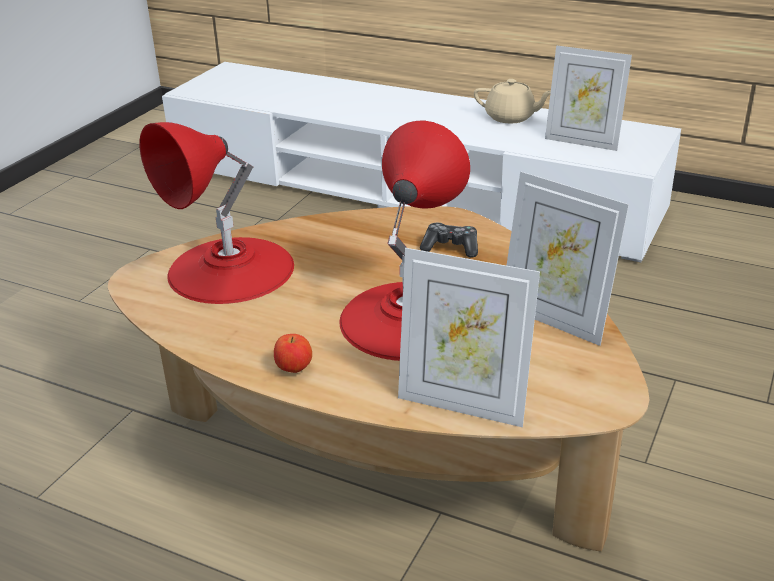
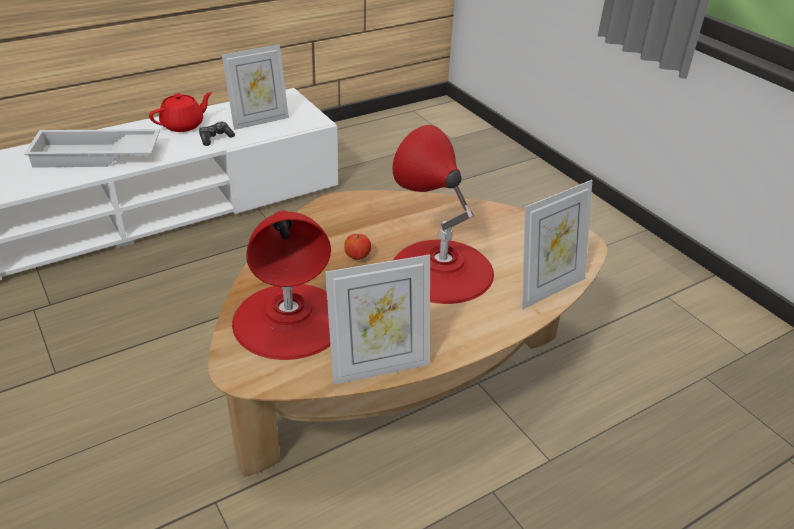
camera: 60 degrees left, 5 degrees up
(294, 369) = (454, 338): apple -> apple (357, 257)
(402, 111) = (95, 156): none -> white tray
(451, 247) = (375, 218): game controller -> game controller (215, 138)
(511, 117) = (183, 125): beige teapot -> red teapot
(555, 319) = (494, 221): picture frame -> picture frame (379, 367)

